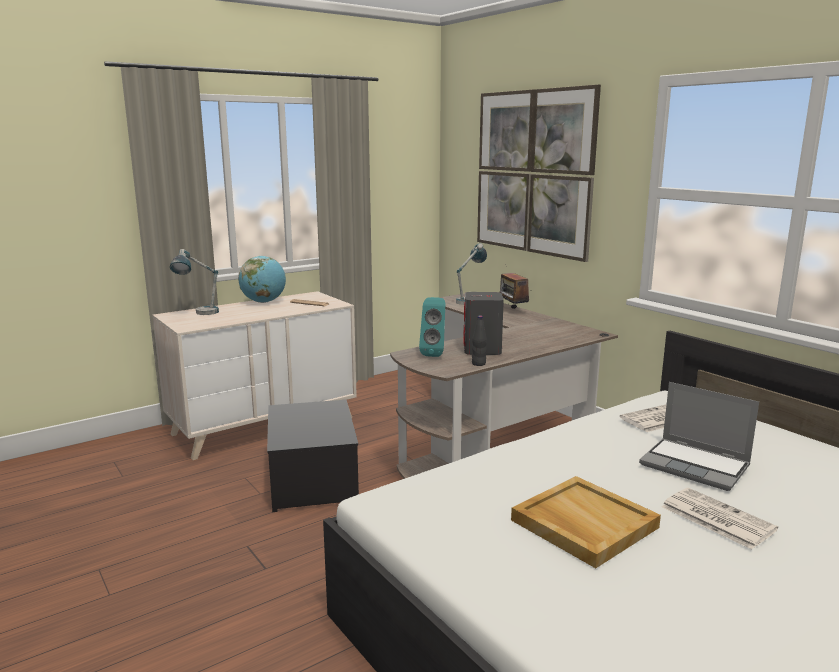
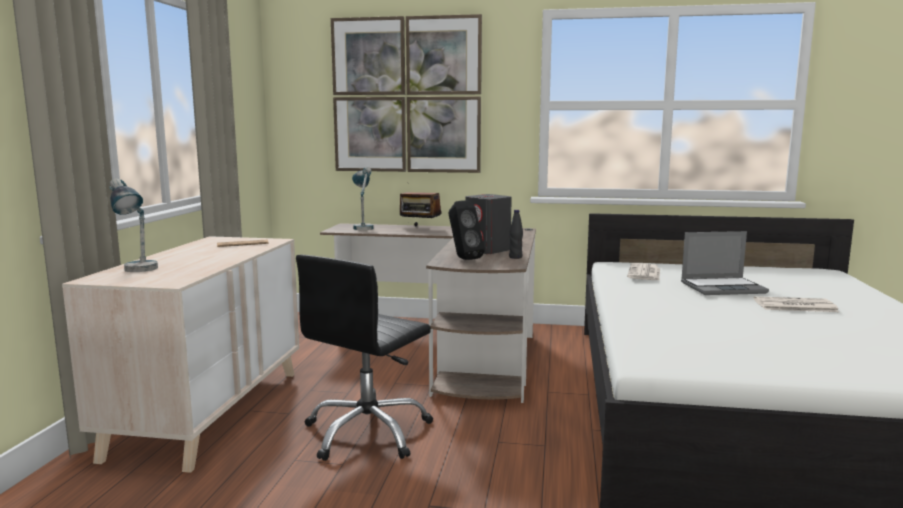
camera: 45 degrees left, 5 degrees down
(264, 302) = (181, 251): globe -> none
(311, 479) = (368, 432): storage box -> black office chair
(434, 354) = (463, 259): turquoise speaker -> black speaker
(582, 524) = (765, 329): beige tray -> none

